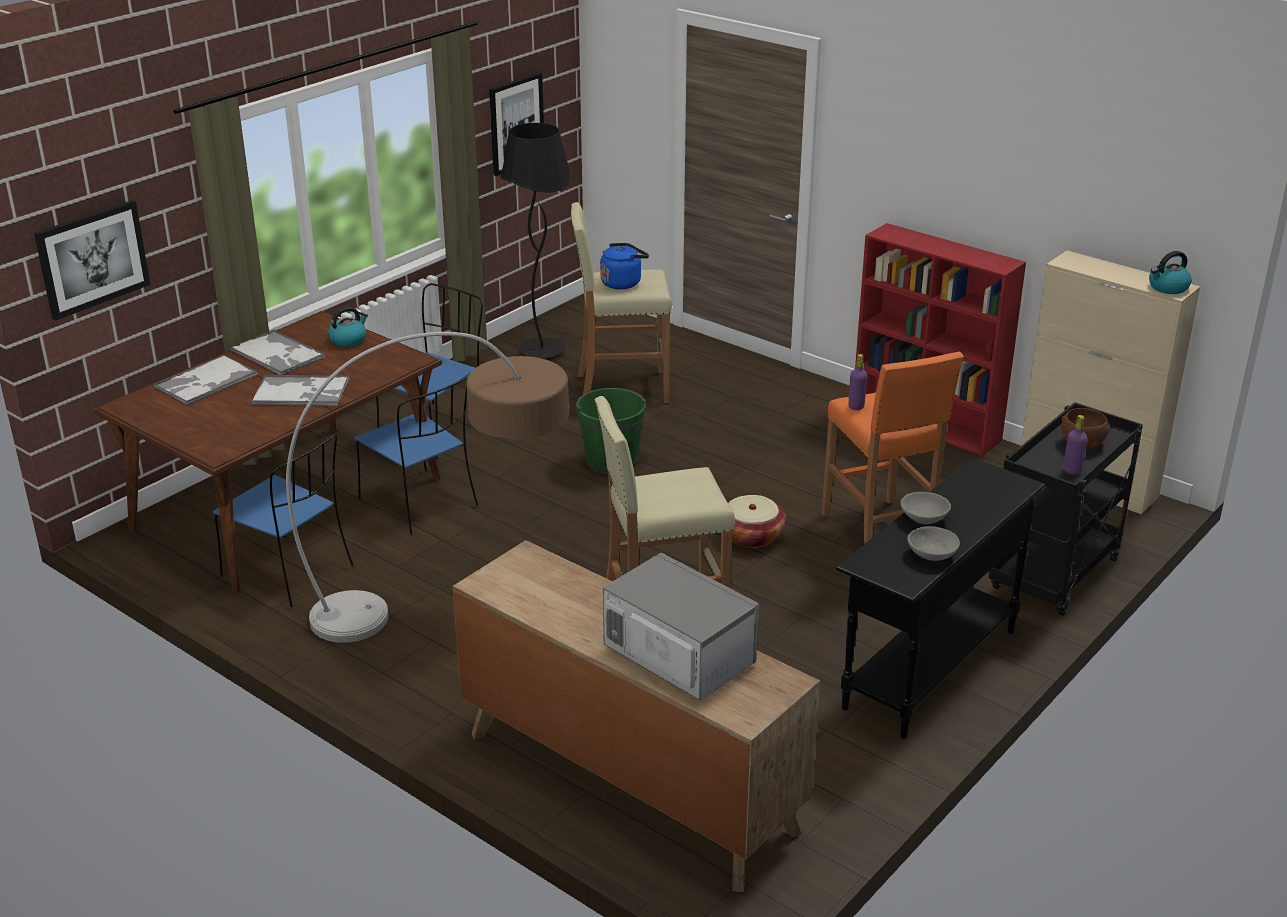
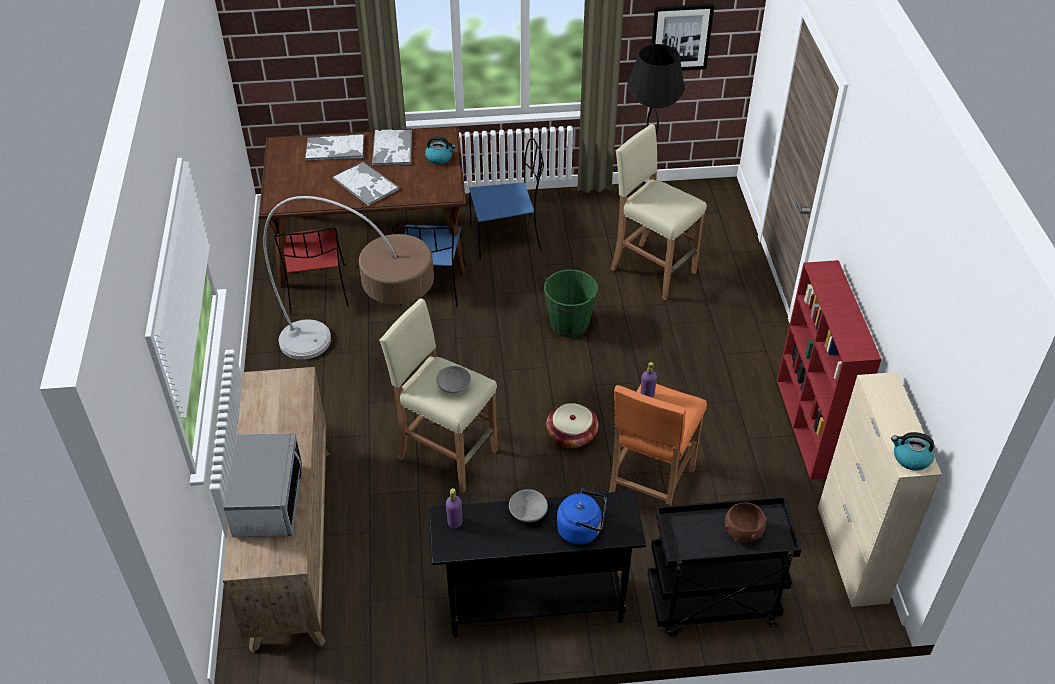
camera: 45 degrees right, 15 degrees up
(92, 259) = (278, 48): picture -> none
(290, 572) = (318, 291): blue chair -> red chair
(622, 282) = (660, 199): blue kettle -> blue kettle (582, 530)
(932, 554) = (490, 542): grey bowl -> grey bowl (454, 386)
(1072, 470) = (698, 547): purple bottle -> purple bottle (455, 522)

